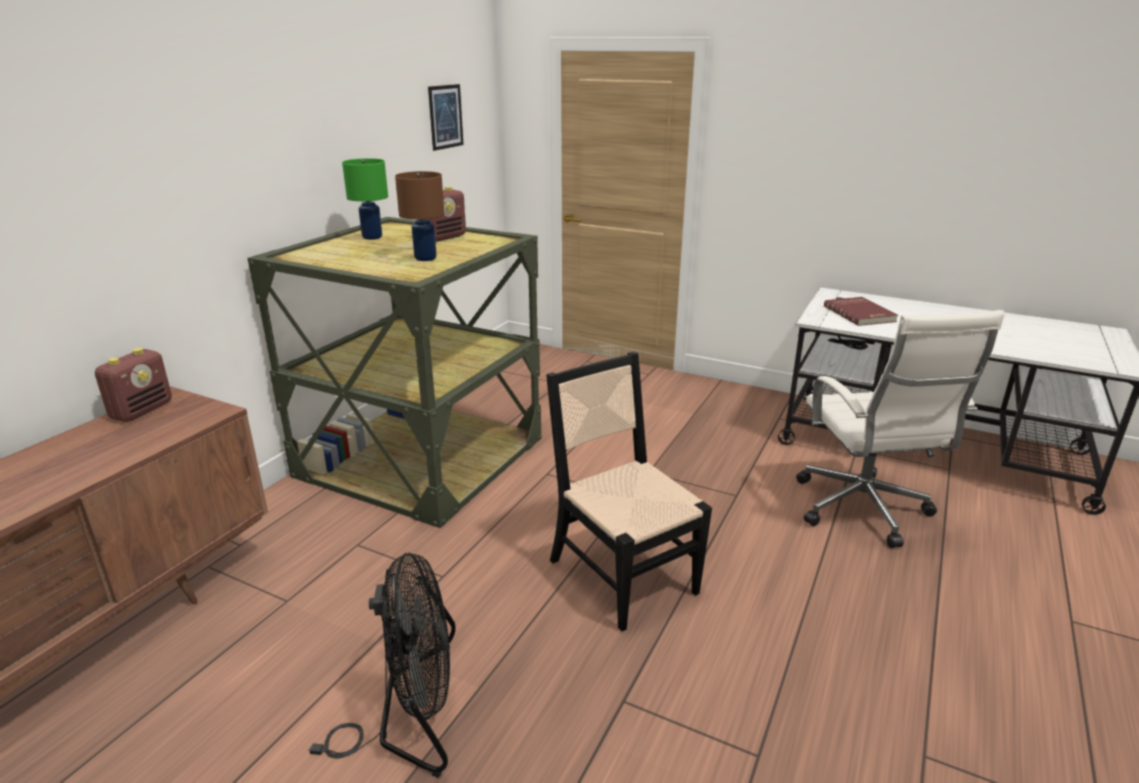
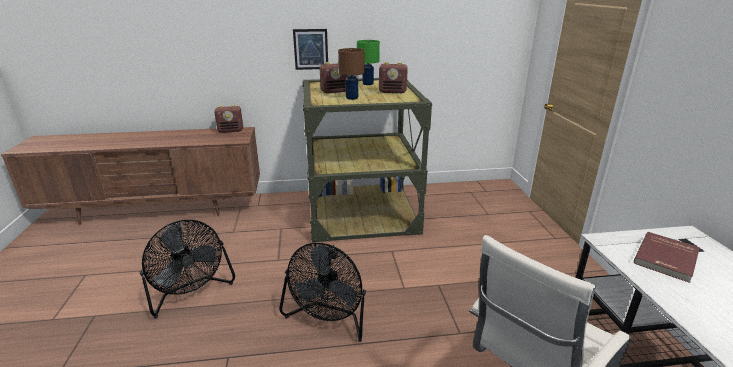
camera: 55 degrees right, 0 degrees up
(366, 258) = (335, 91): none -> radio
(445, 117) = (473, 23): picture -> picture (311, 49)
(623, 576) = (327, 316): chair -> black fan

